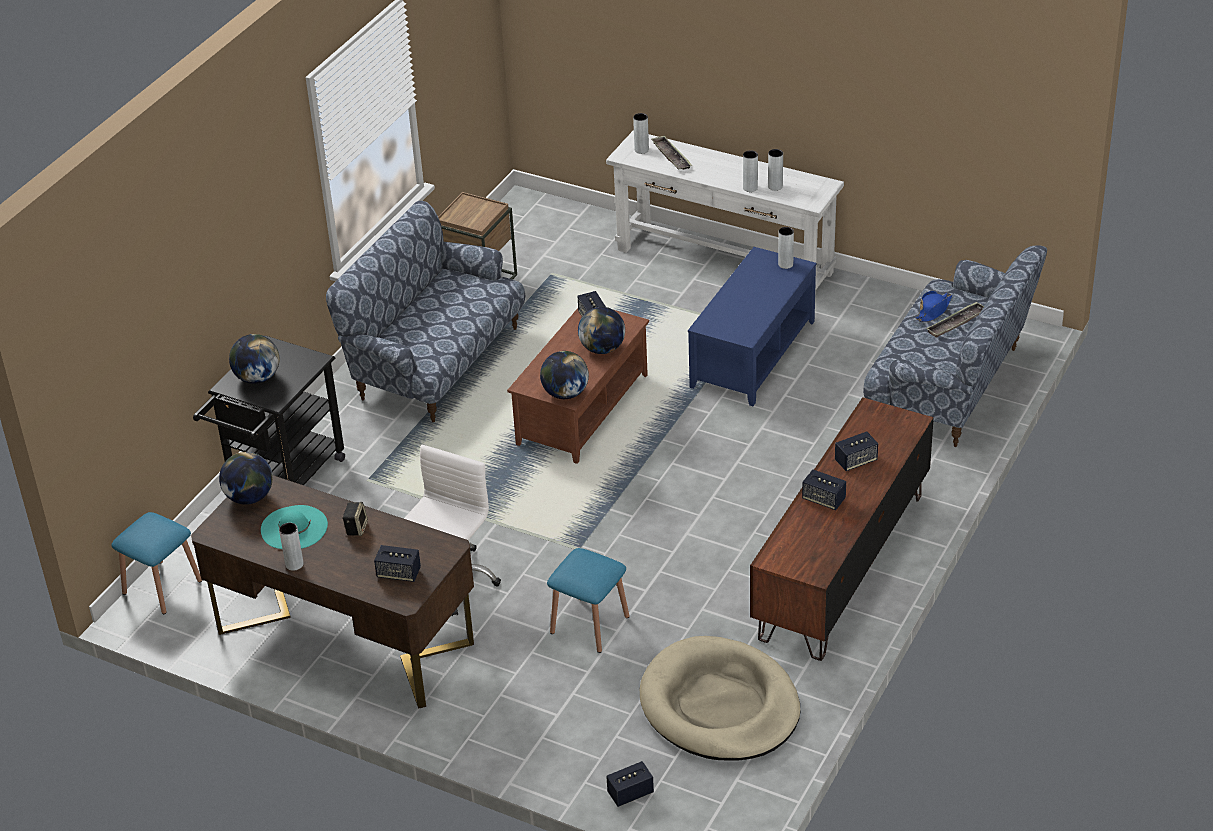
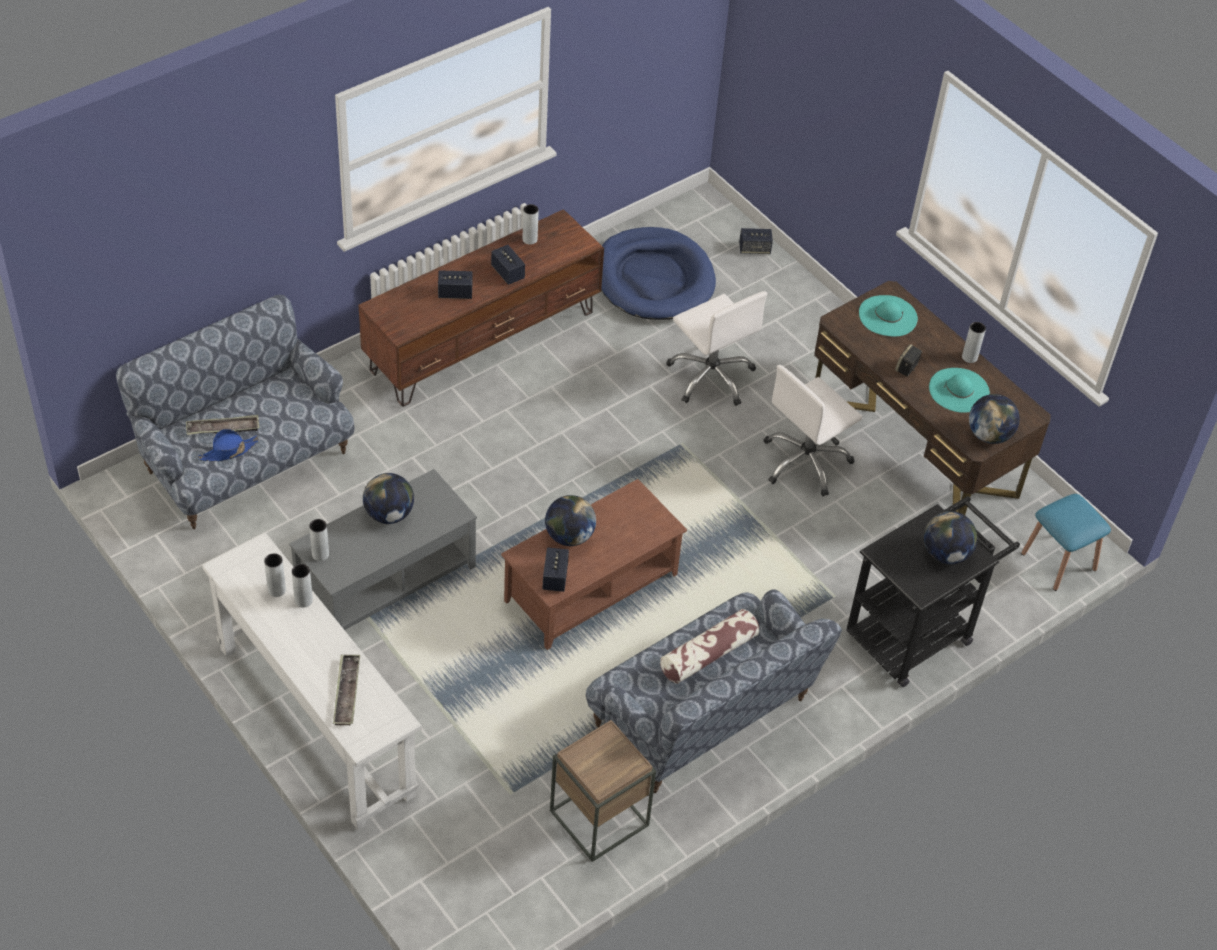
camera: 160 degrees left, 10 degrees up
(399, 573) = (887, 316): speaker -> turquoise hat
(439, 324) = (708, 654): none -> pillow
(565, 394) = (636, 499): globe -> globe (389, 514)
(589, 624) = (711, 376): blue stool -> white office chair
(641, 150) = (371, 721): grey vase -> grey vase (529, 239)
(720, 705) = (654, 279): beige dog bed -> blue dog bed
(753, 354) = (386, 579): blue coffee table -> grey coffee table

